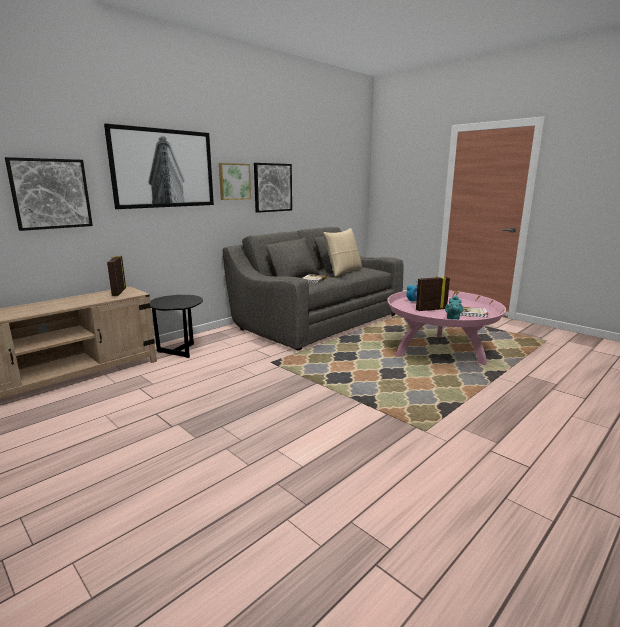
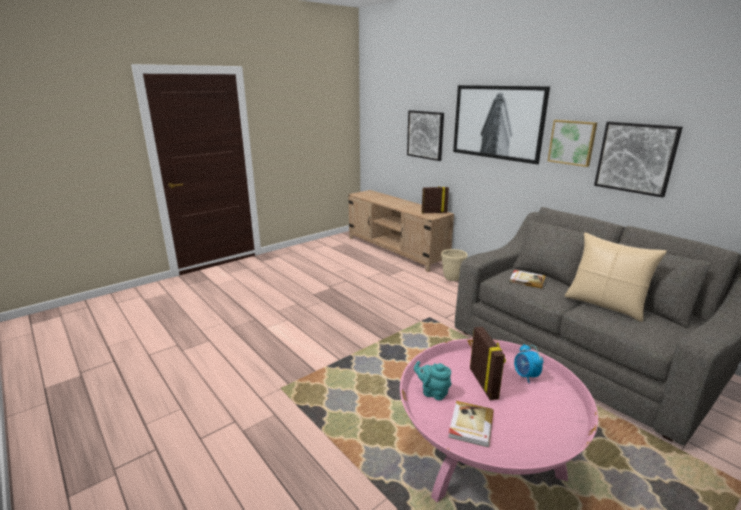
camera: 95 degrees right, 5 degrees up
(180, 350) = (452, 278): black side table -> beige planter

